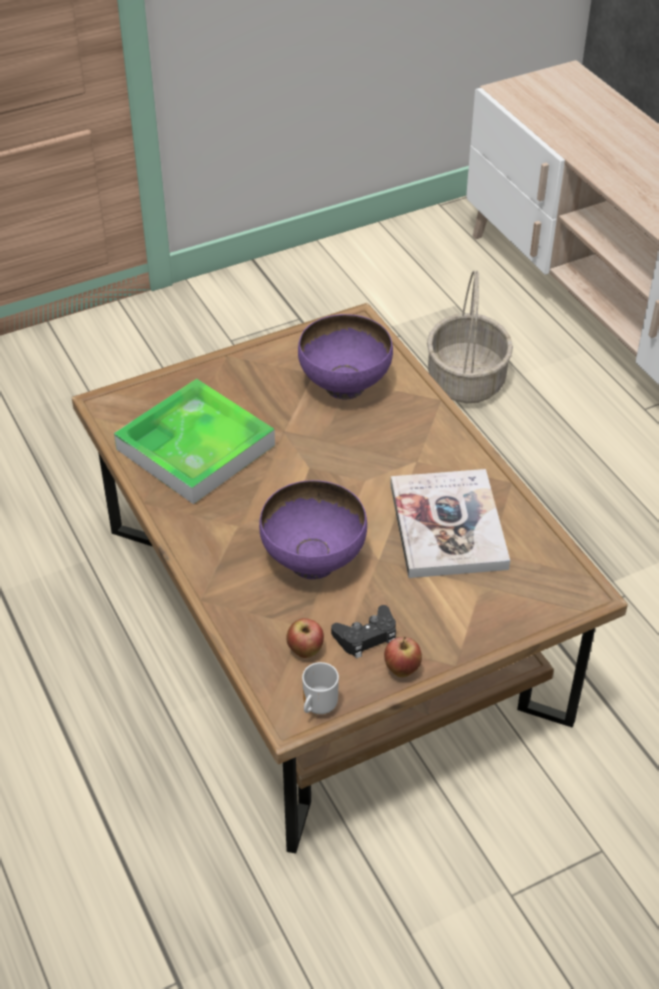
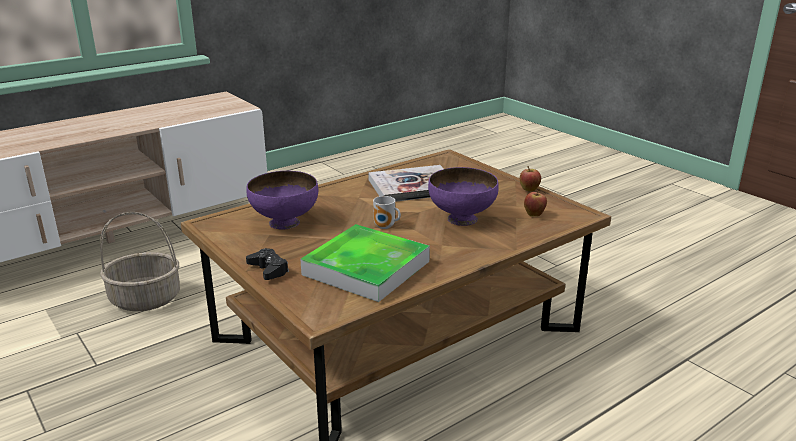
camera: 100 degrees left, 20 degrees down
(317, 706) = (571, 208): mug -> mug (385, 227)
(366, 636) = (511, 201): black game controller -> black game controller (268, 269)

